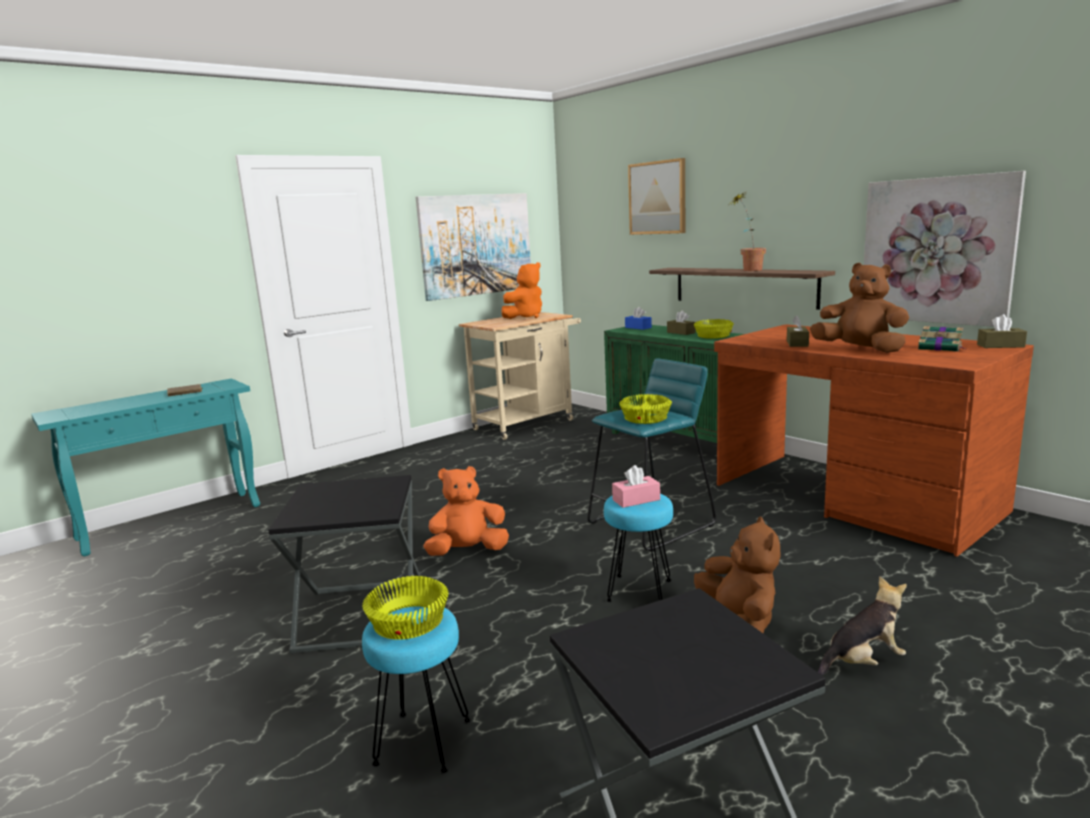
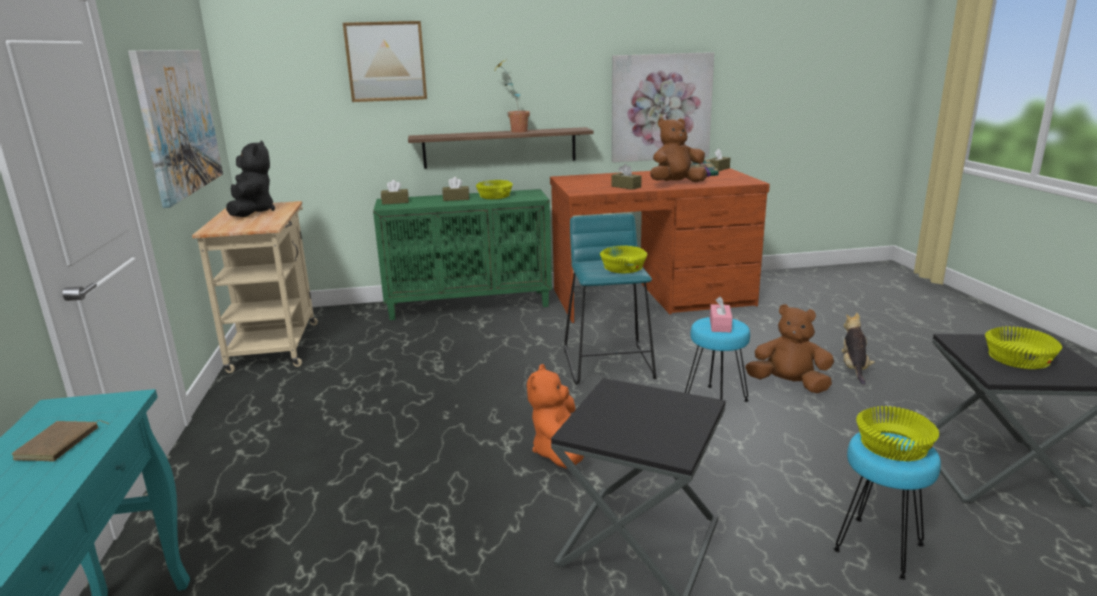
camera: 60 degrees left, 5 degrees up
(525, 317) = (252, 212): orange plush toy -> black plush toy
(638, 327) = (395, 202): blue tissue box -> brown tissue box
(665, 652) = (1019, 359): none -> yellow bowl

